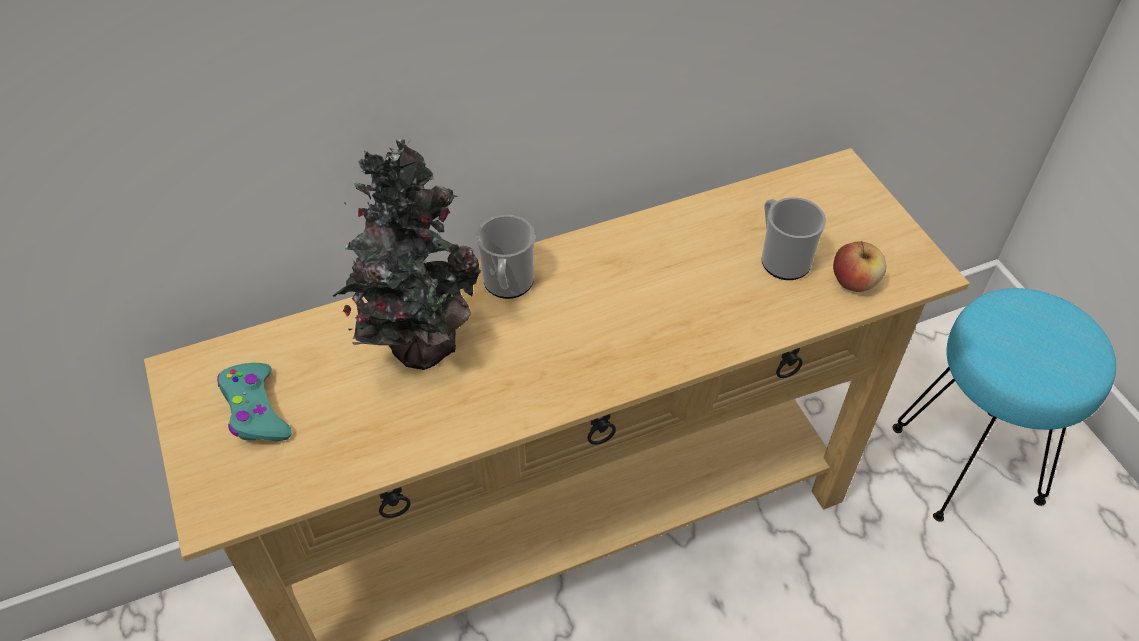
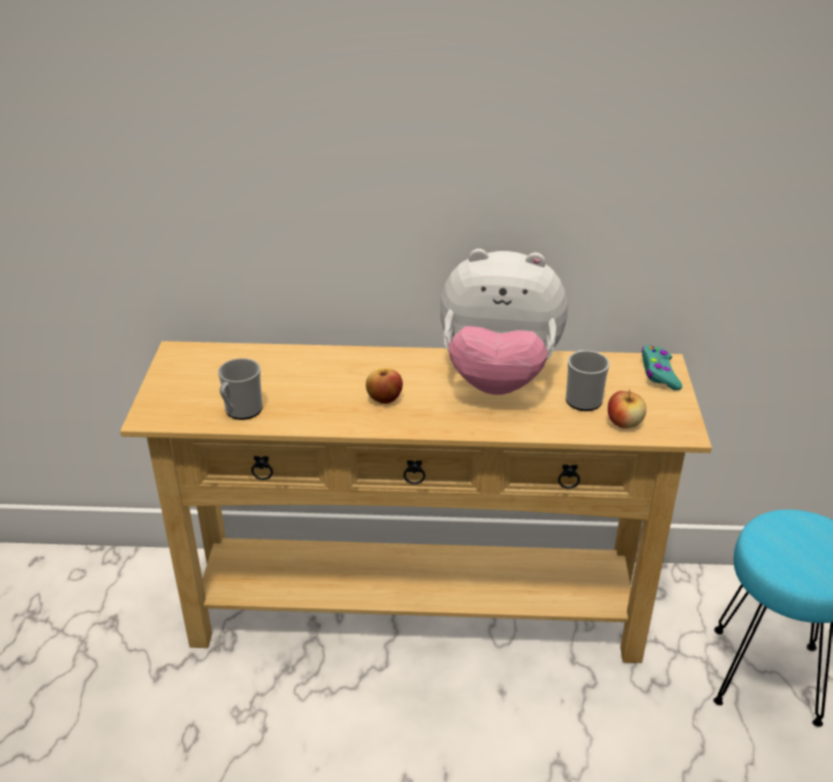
camera: 25 degrees right, 15 degrees down
(255, 411) = (203, 380): turquoise game controller -> turquoise game controller (659, 373)
(417, 343) = (315, 375): potted plant -> none
(507, 285) = (390, 363): mug -> mug (241, 411)
(537, 350) = (384, 399): none -> apple
(661, 261) = (498, 377): none -> plush toy

